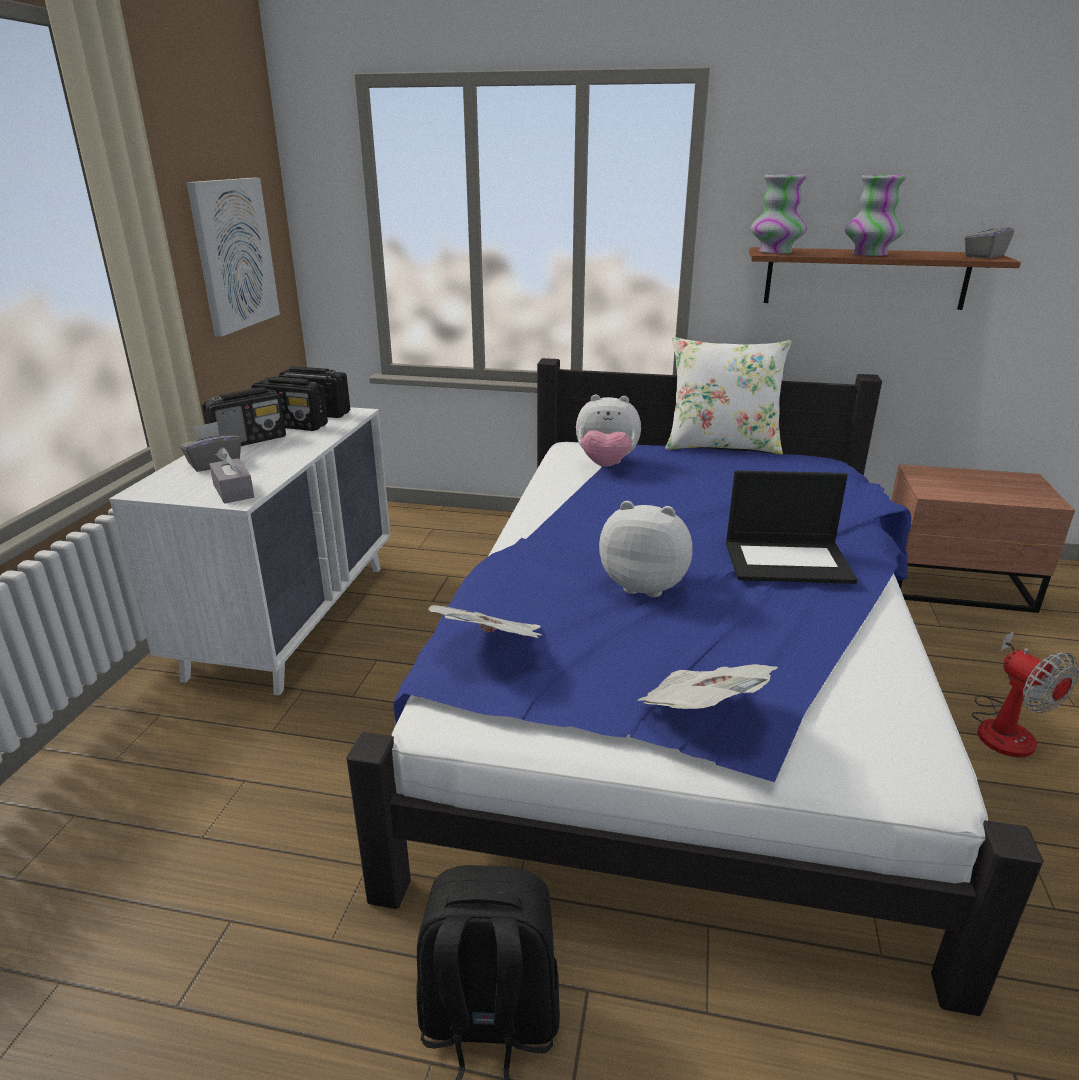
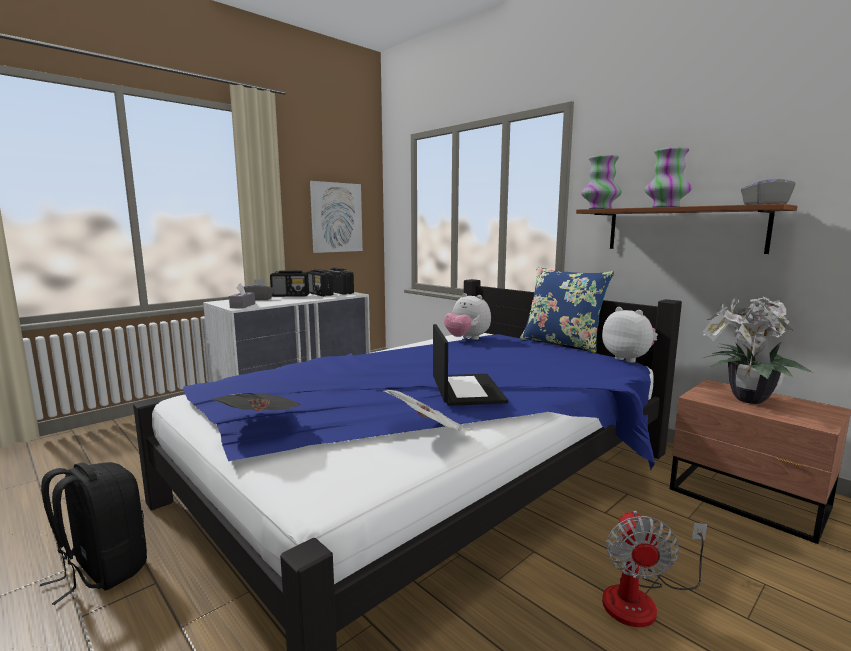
camera: 35 degrees right, 15 degrees down
(492, 647) = (242, 381): newspaper -> newspaper (428, 432)
(645, 585) = (363, 380): plush toy -> plush toy (629, 359)
(721, 445) = (562, 343): white pillow -> blue pillow
(788, 561) = (466, 389): laptop -> laptop turned 135 degrees counterclockwise
(965, 485) = (745, 399): none -> potted plant

